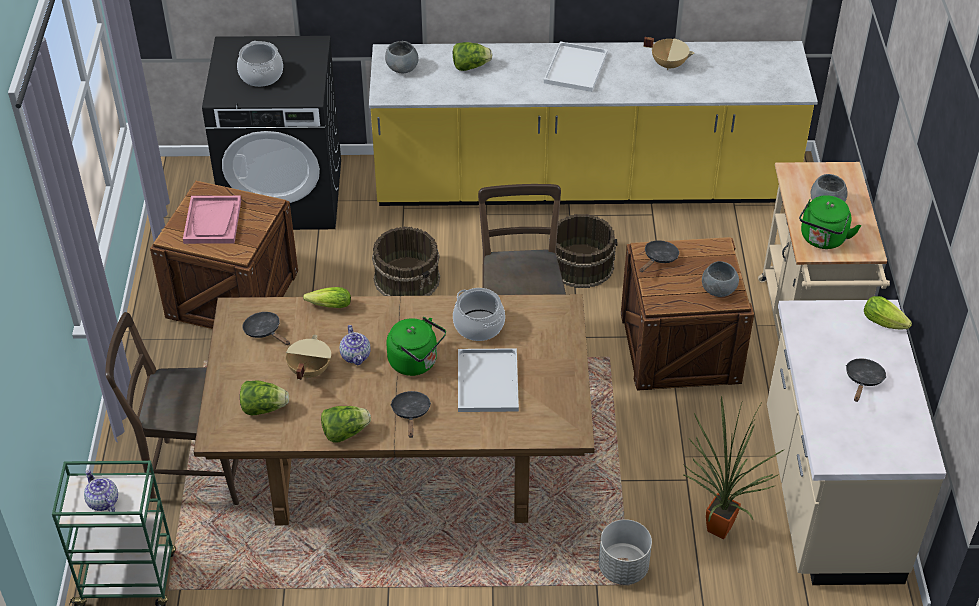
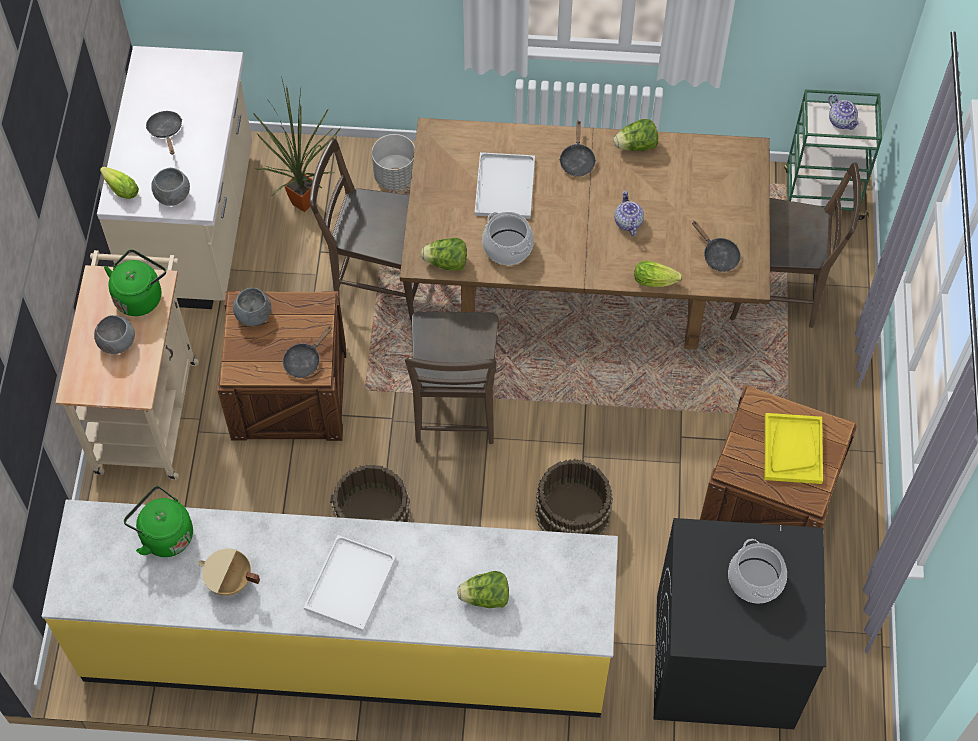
camera: 175 degrees left, 15 degrees up
(213, 221) = (792, 449): pink tray -> yellow tray
(264, 408) = (711, 174): lettuce -> lettuce (446, 263)
(309, 370) = (672, 209): beige cooking pot -> none
(402, 68) = (574, 601): grey bowl -> grey bowl (172, 196)
(416, 362) = (570, 211): green kettle -> green kettle (164, 535)
(618, 454) = (378, 281): none -> brown chair
(863, 380) = (166, 131): black frying pan -> black frying pan turned 135 degrees clockwise

